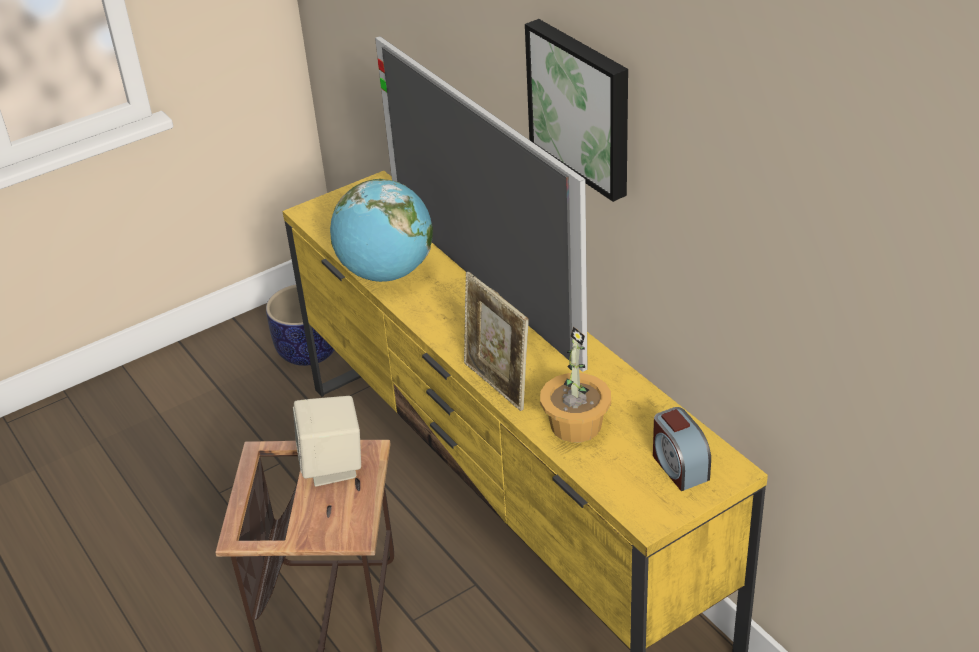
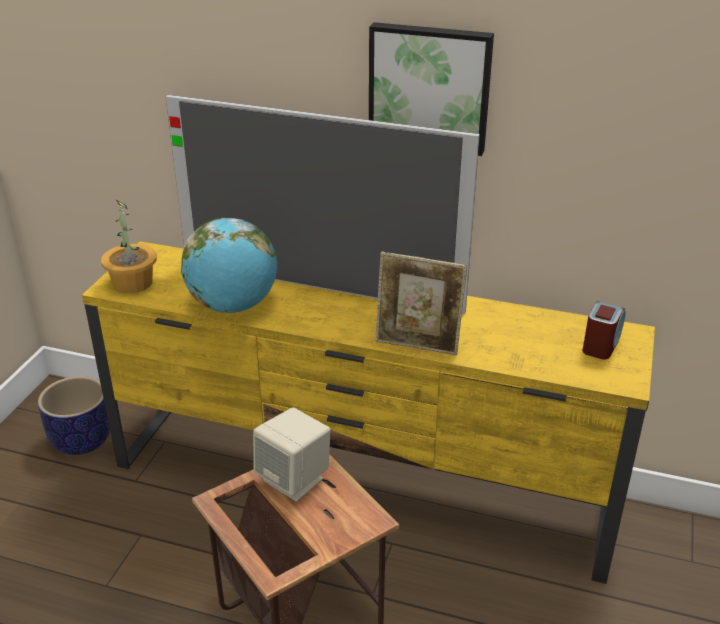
camera: 40 degrees left, 5 degrees down
(575, 425) = (504, 348): potted plant -> potted plant (132, 283)
(679, 466) = (601, 344): alarm clock -> alarm clock turned 90 degrees counterclockwise

